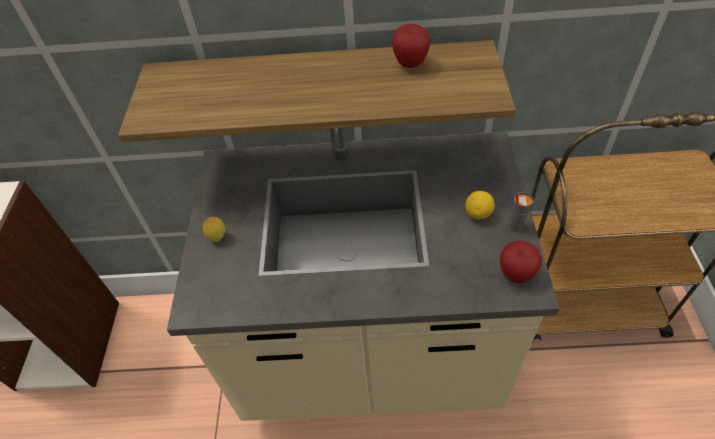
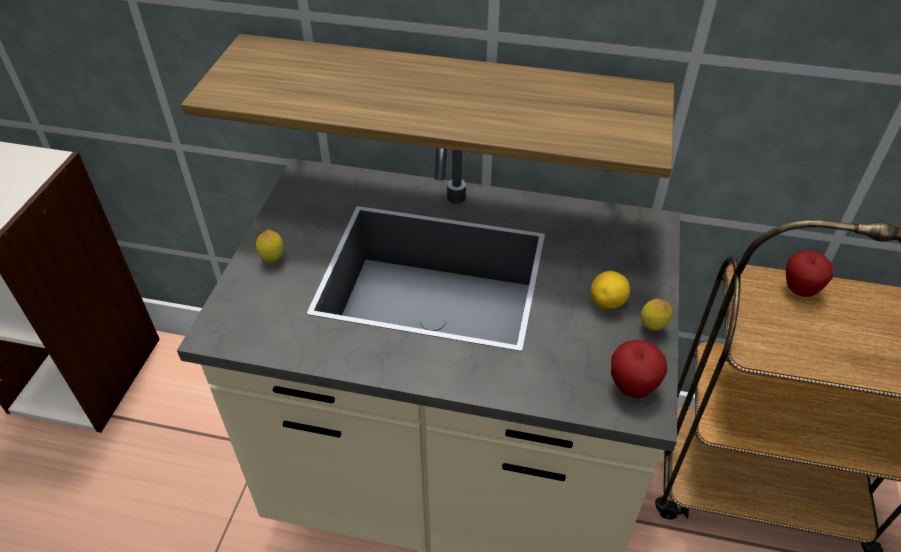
camera: 10 degrees right, 5 degrees down
(410, 64) = (556, 91): apple -> apple (799, 290)
(515, 226) = (652, 328): grey cup -> lemon

